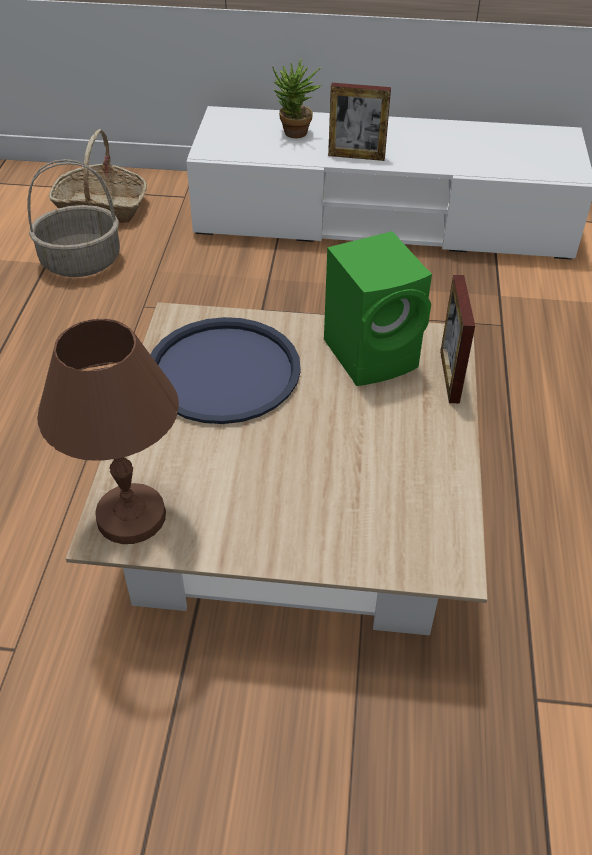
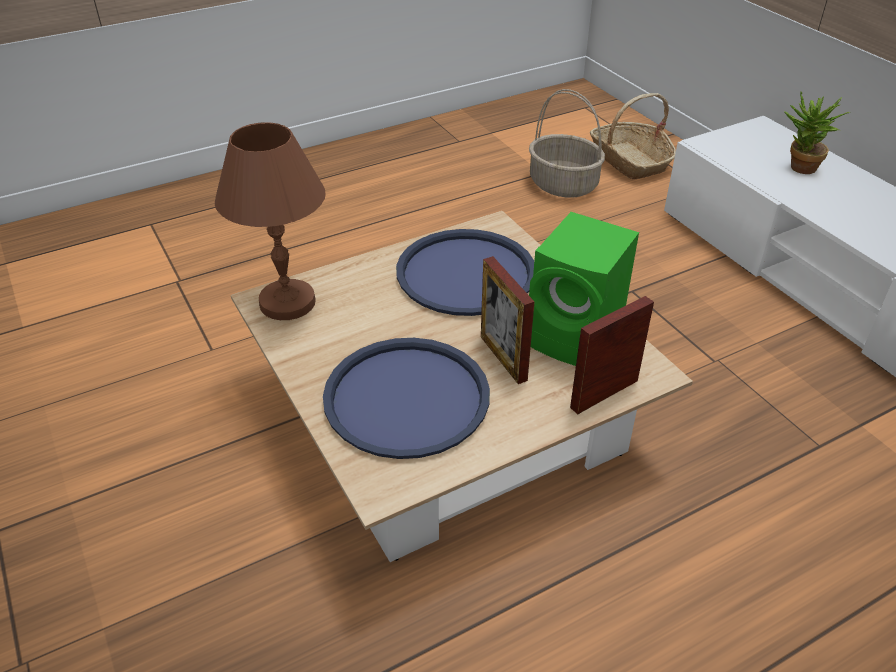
camera: 55 degrees right, 5 degrees down
(354, 494) = (407, 398): none -> blue tray
(356, 156) = (826, 211): picture frame -> picture frame (503, 358)

